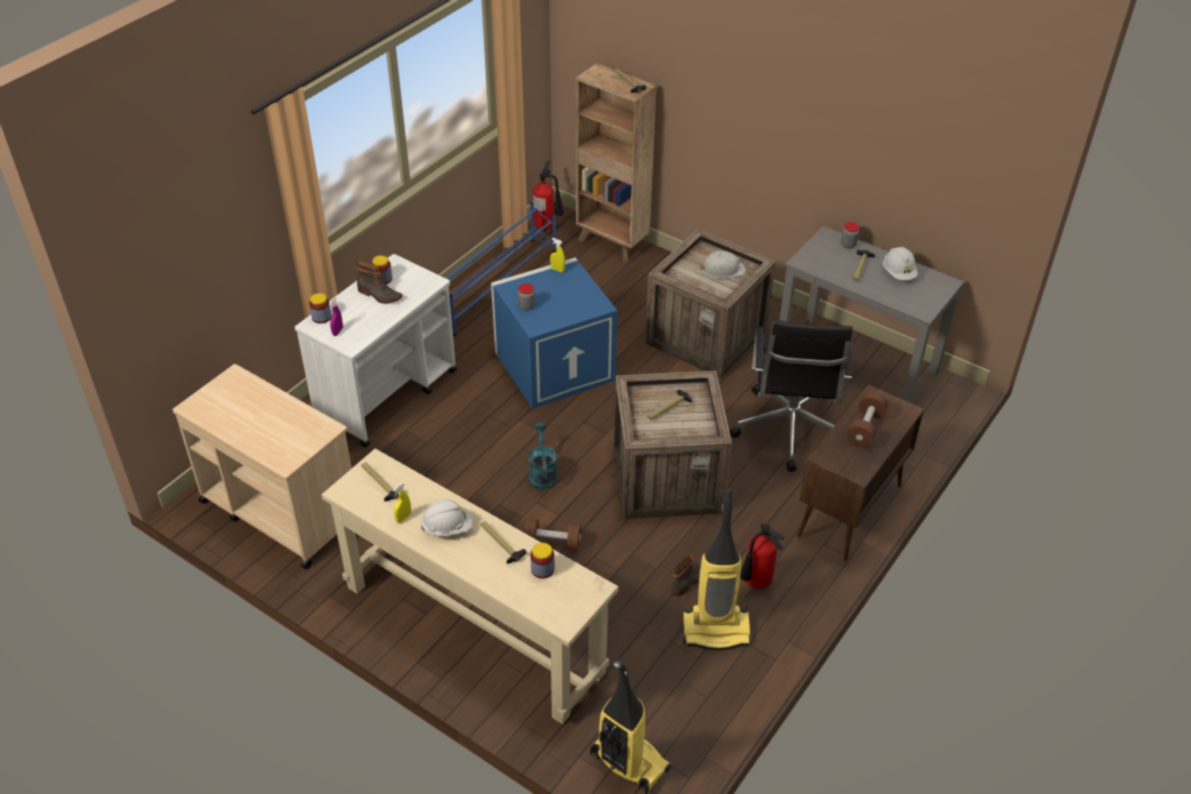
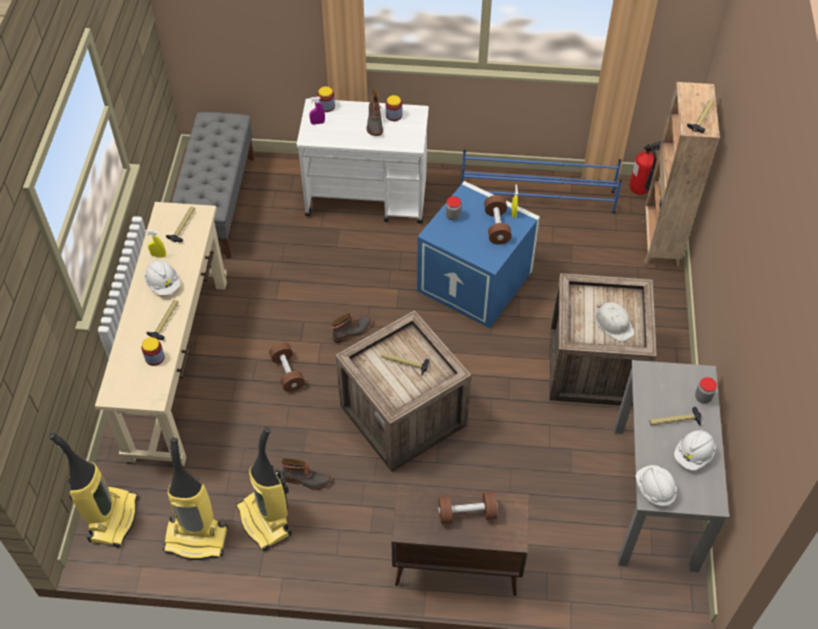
camera: 60 degrees right, 10 degrees up
(279, 510) = (218, 204): beige cart -> grey bench
(542, 473) = (352, 331): turquoise watering can -> boot
(564, 286) = (497, 227): none -> brown dumbbell
(701, 694) = (197, 538): none -> vacuum cleaner
(755, 584) = (329, 528): fire extinguisher -> none
(789, 431) = (522, 479): black office chair -> none
(917, 306) = (654, 490): none -> white hard hat

